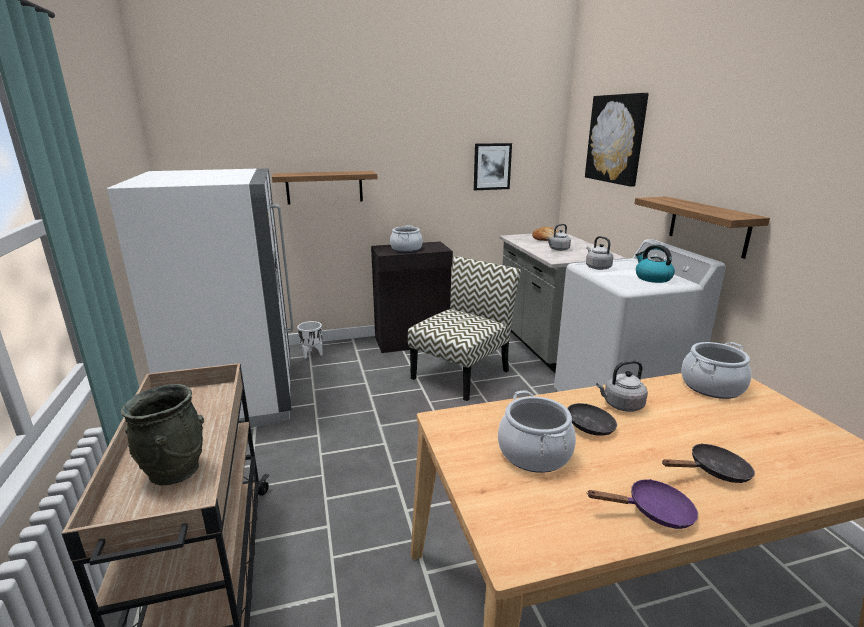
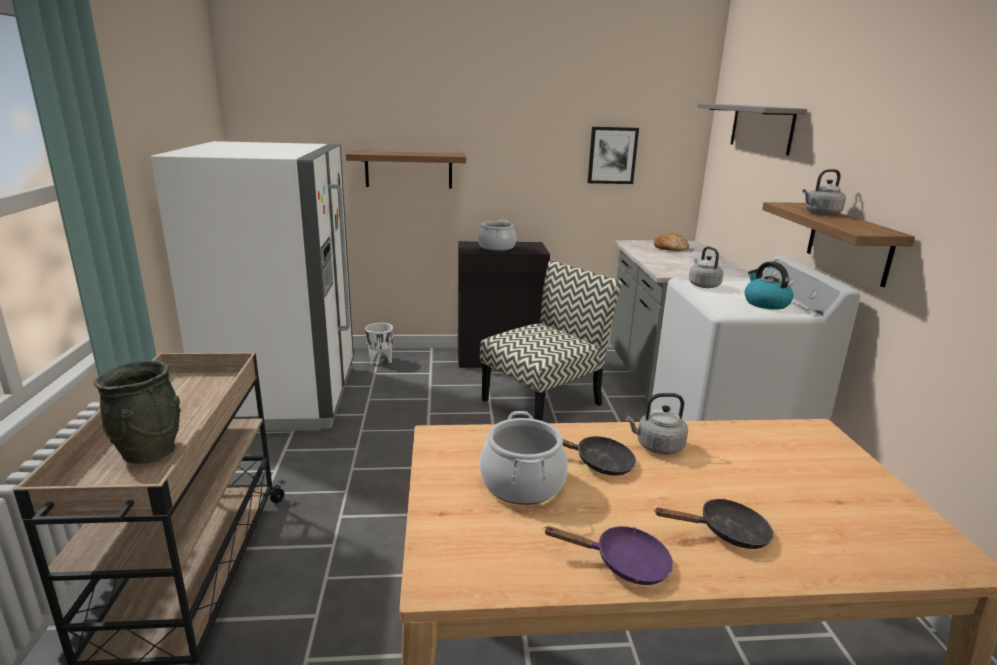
camera: 10 degrees right, 0 degrees up
(558, 249) = (677, 261): grey kettle -> grey kettle (820, 213)
(616, 139) = (761, 128): picture -> grey shelf
(712, 386) = (787, 440): cooking pot -> none

